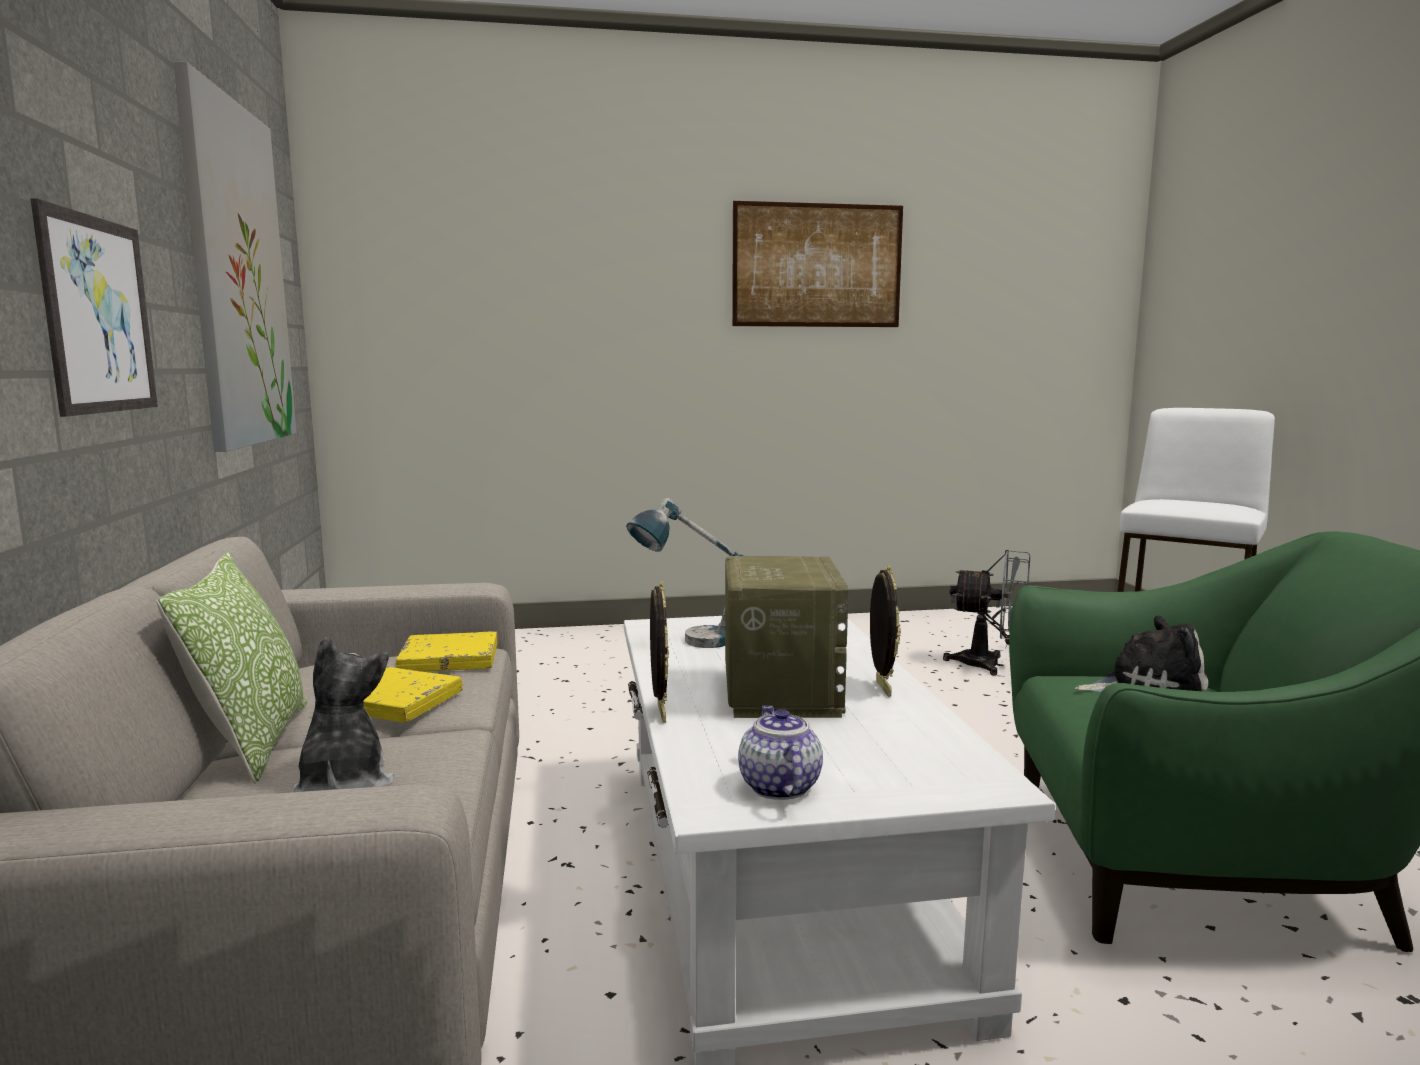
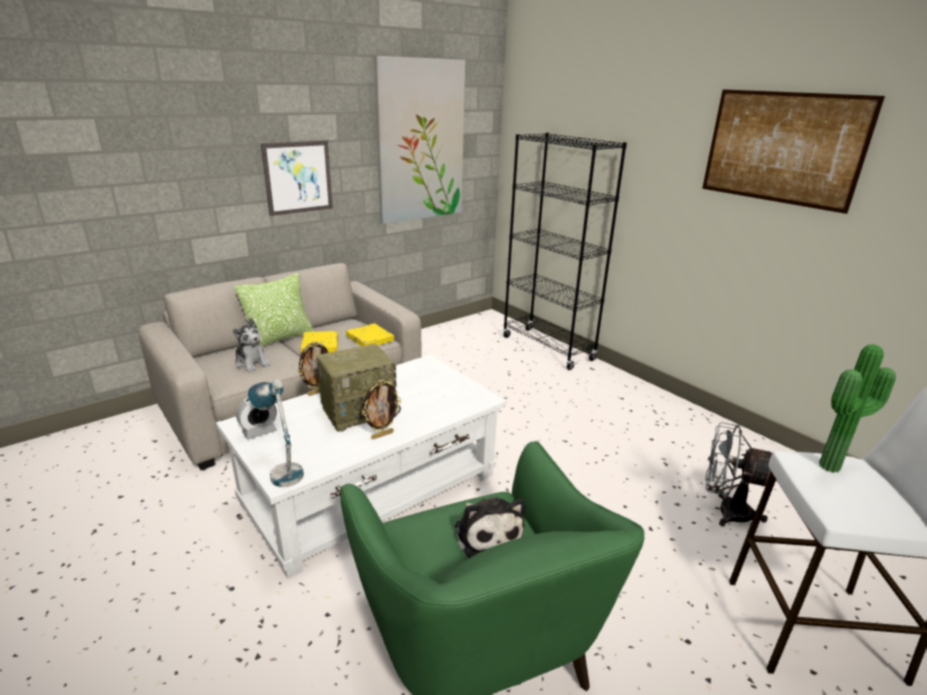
camera: 60 degrees right, 15 degrees up
(343, 786) = (252, 363): plush toy -> plush toy turned 90 degrees clockwise
(535, 640) = (548, 348): none -> black bookcase
(687, 641) = (411, 375): table lamp -> table lamp (281, 469)
(778, 786) = (259, 432): teapot -> alarm clock
(990, 665) = (725, 511): grey fan -> grey fan turned 120 degrees clockwise
(1170, 501) = (833, 468): none -> potted plant

